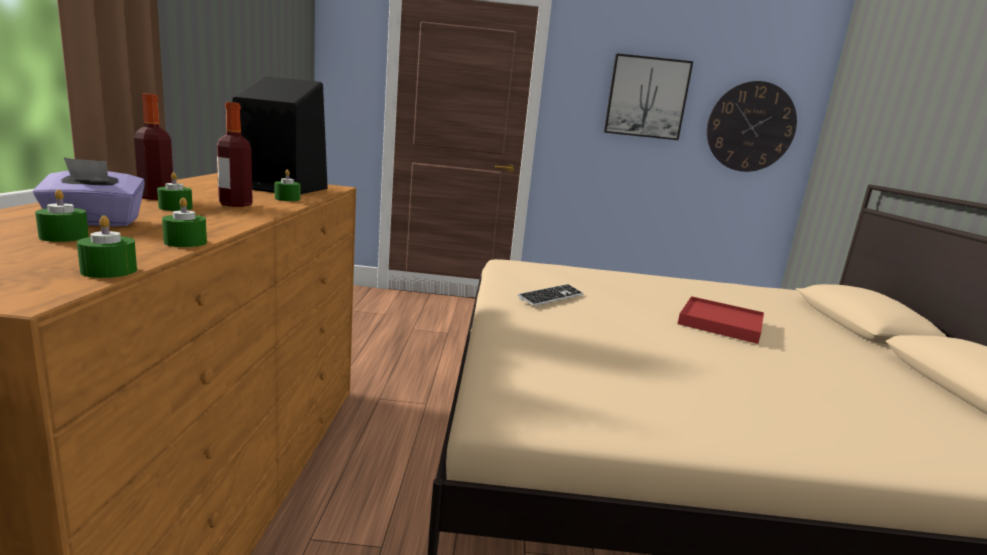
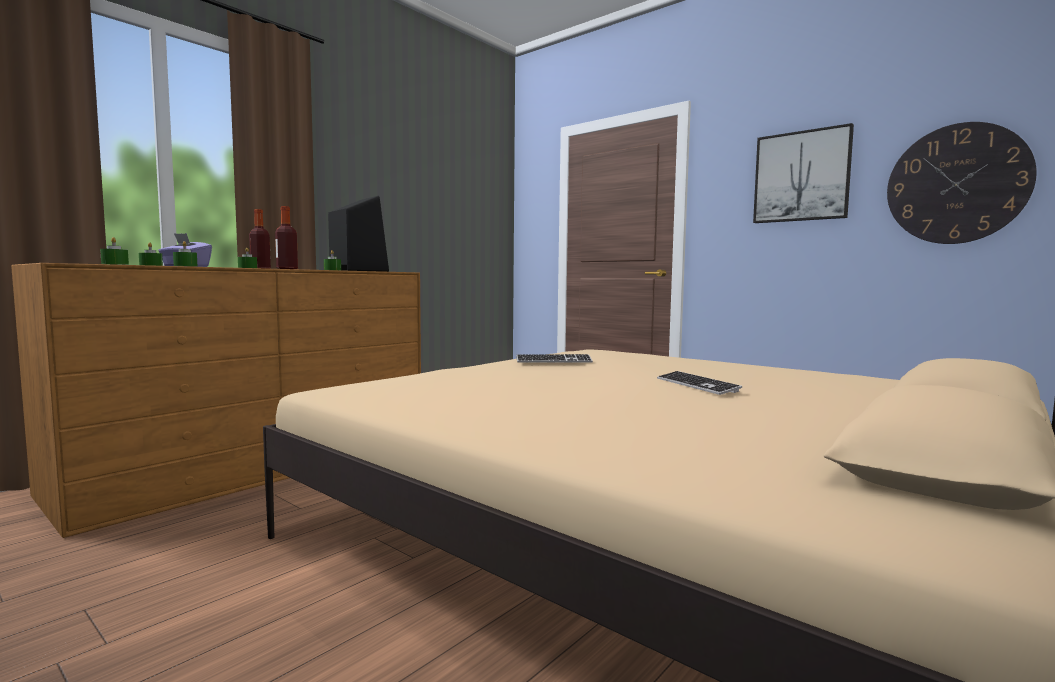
camera: 40 degrees right, 10 degrees down
(720, 323) = (696, 385): red tray -> keyboard

